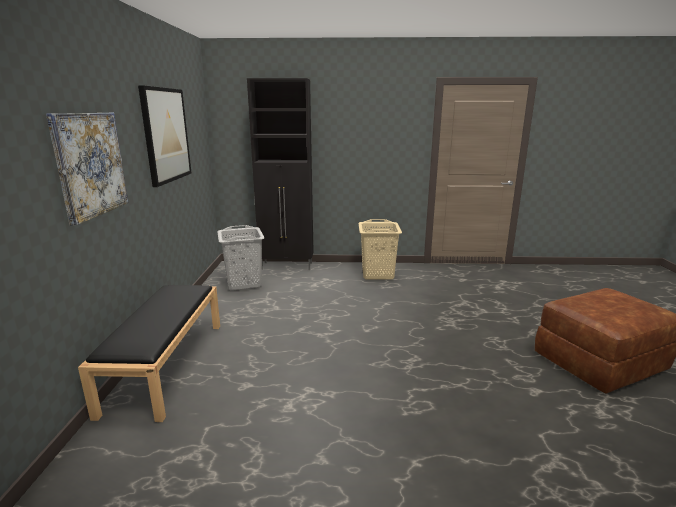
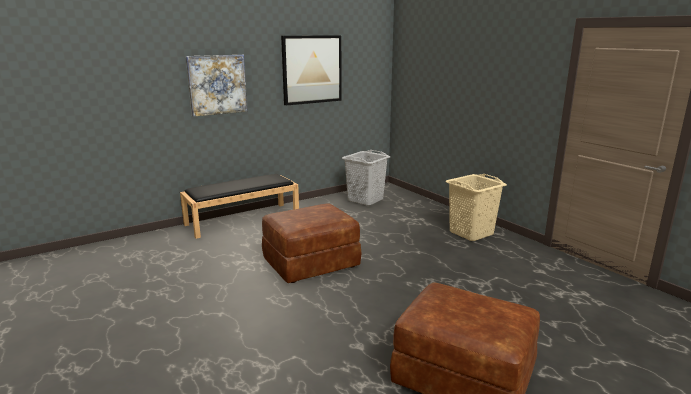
camera: 55 degrees right, 0 degrees up
(287, 266) = (419, 201): black cabinet -> none
(351, 360) = (310, 264): none -> brown ottoman

